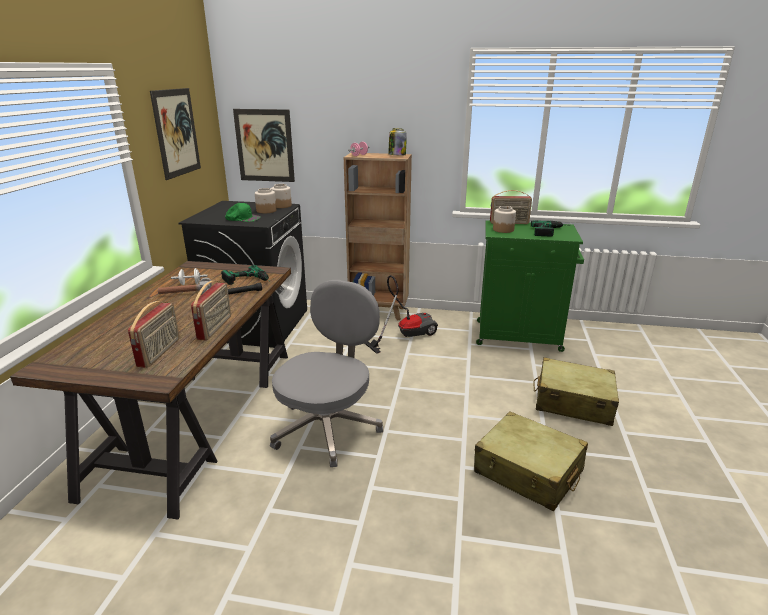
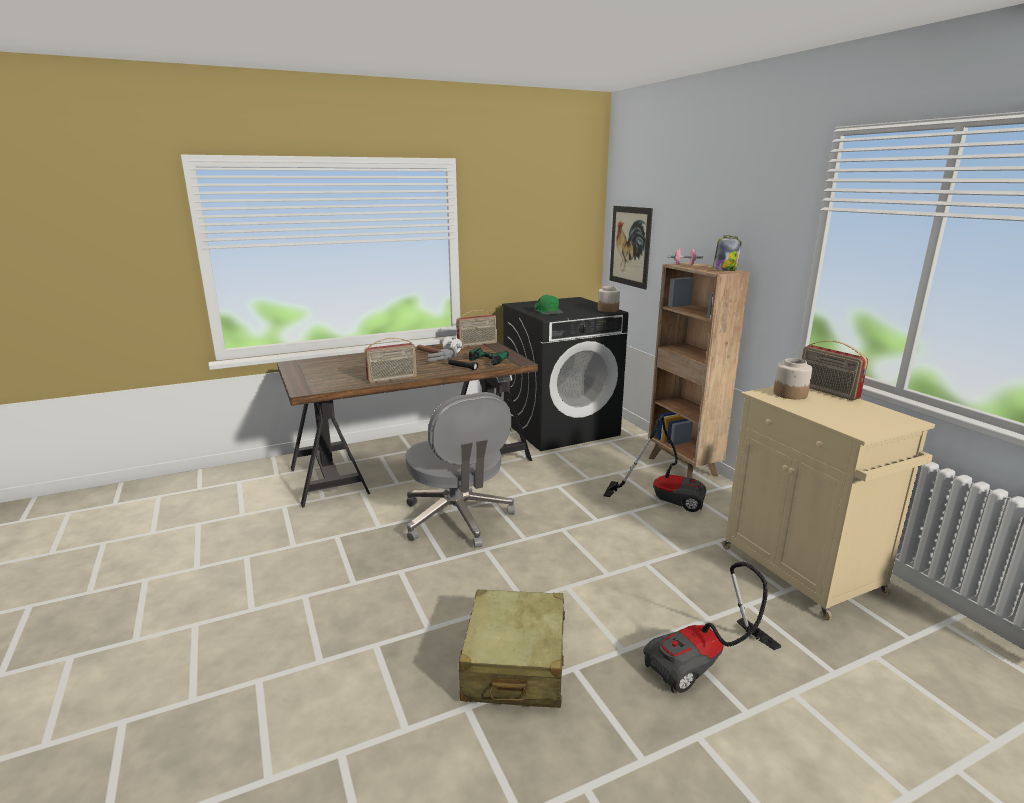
camera: 55 degrees right, 5 degrees down
(160, 352) = (339, 379): radio -> radio (477, 344)
(176, 132) = (529, 222): picture -> none
(266, 211) = (583, 310): jar -> none
(328, 427) = (458, 519): grey office chair -> grey office chair turned 75 degrees clockwise
(520, 336) = (803, 572): green cabinet -> beige cabinet
(552, 231) = (858, 417): power drill -> none
(573, 402) = (705, 665): beige suitcase -> vacuum cleaner

